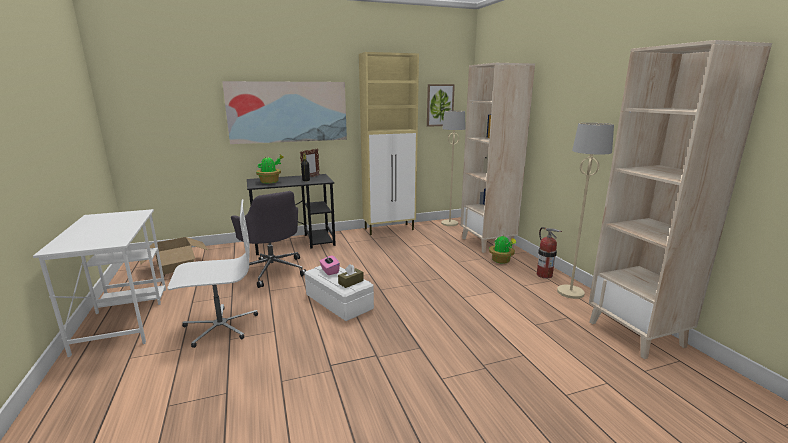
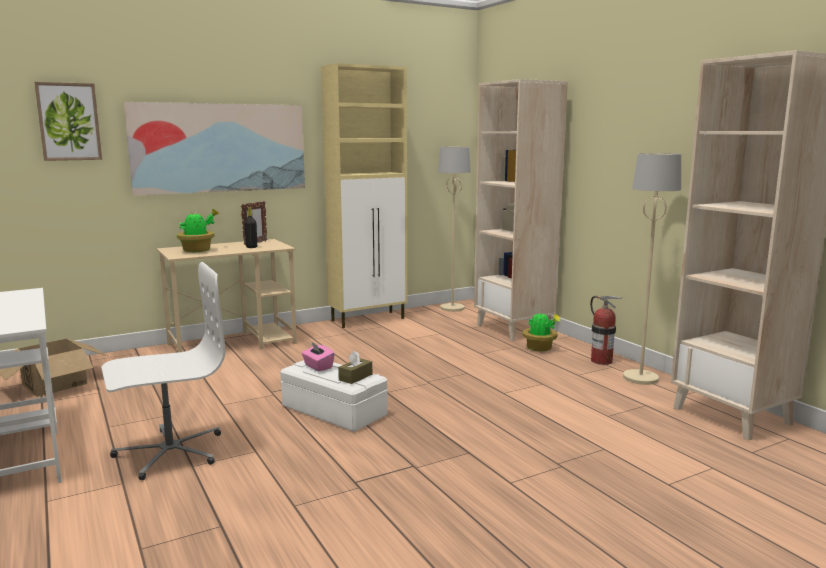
camera: 10 degrees left, 5 degrees down
(272, 270) = (215, 380): grey office chair -> none
(295, 243) = (233, 344): black desk -> beige desk
(440, 105) = (432, 139): picture -> picture (69, 122)

